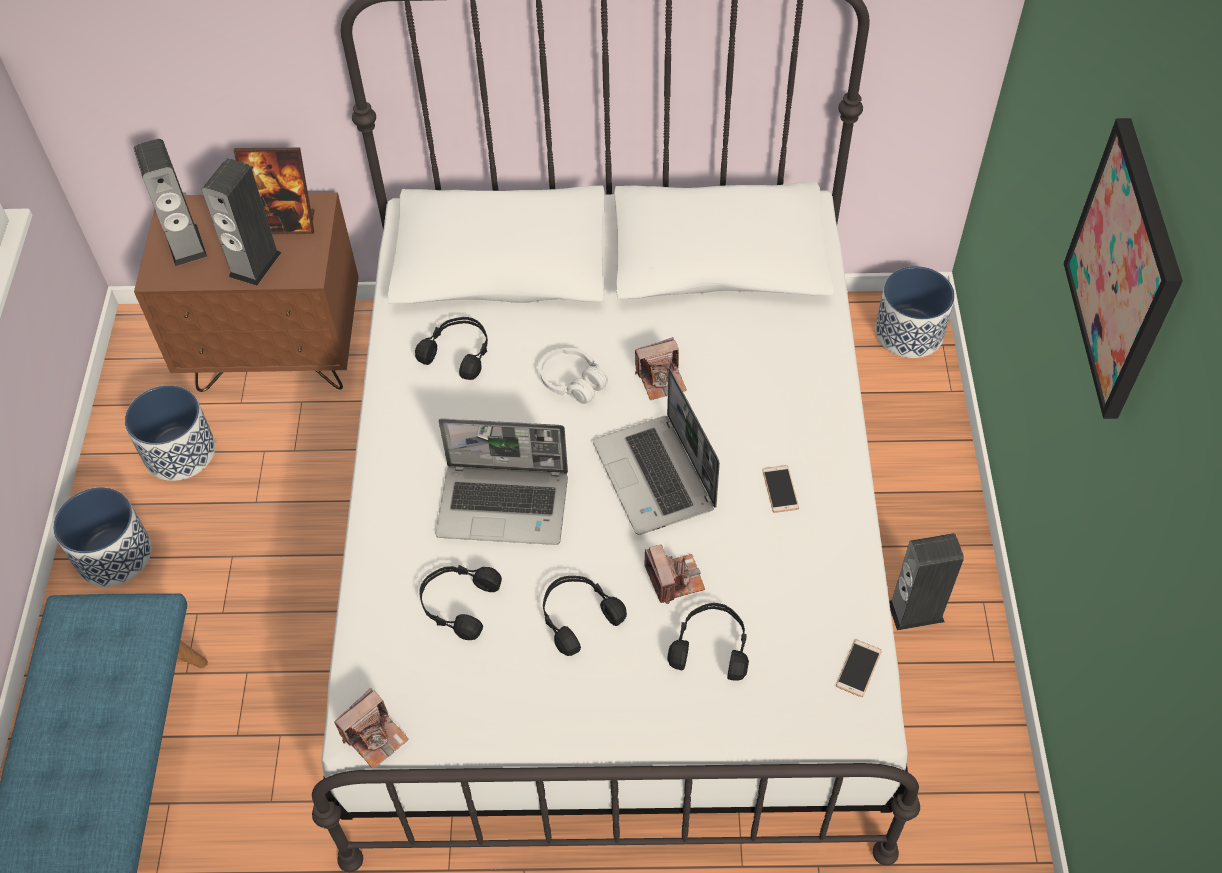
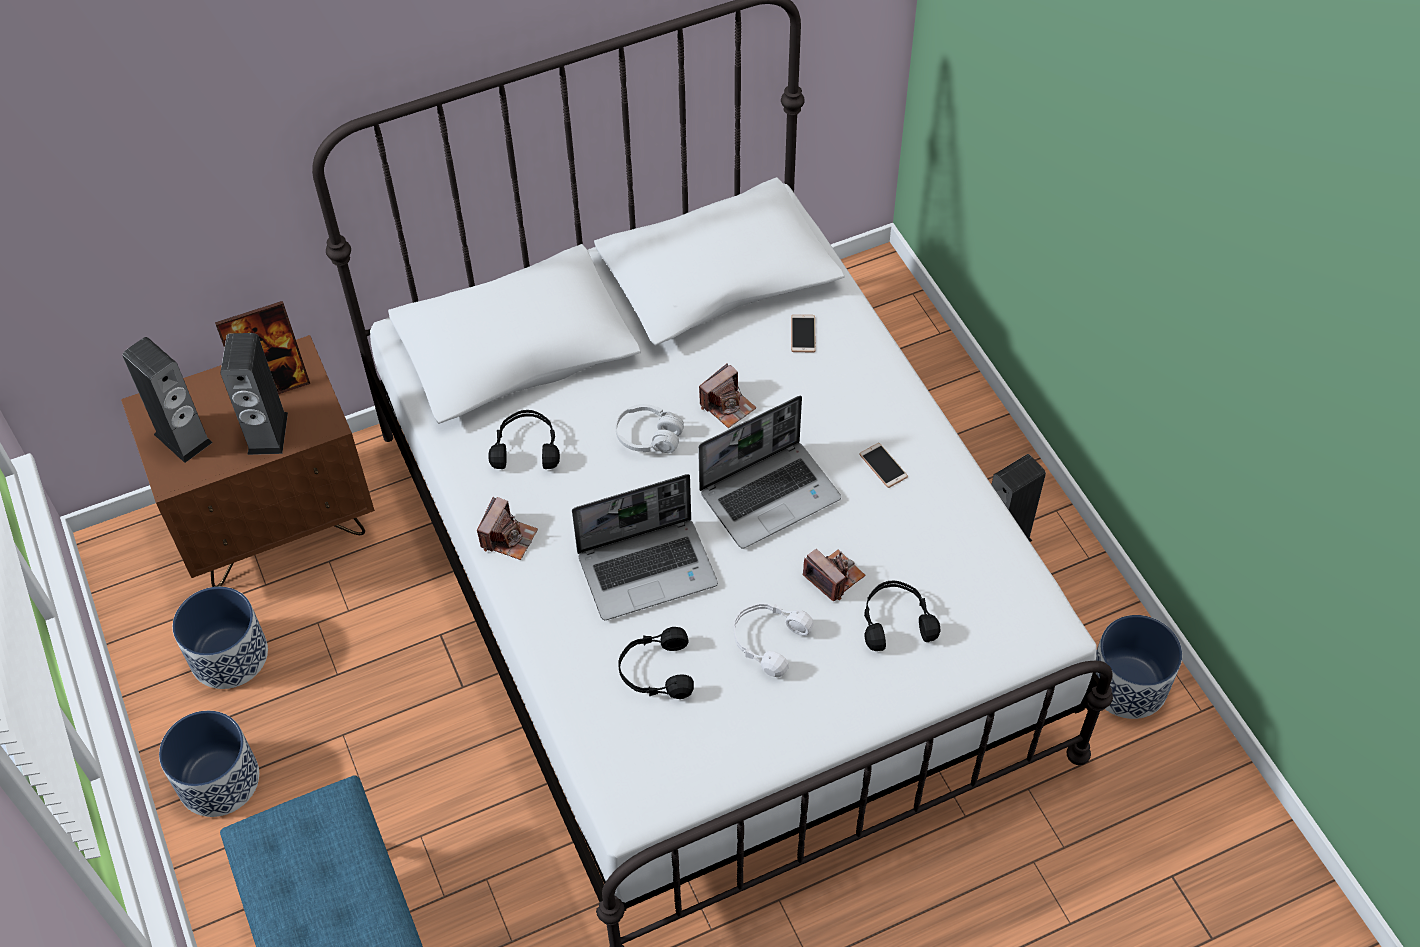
camera: 25 degrees left, 0 degrees up
(375, 736) = (647, 813): camera -> camera (508, 538)
(577, 616) = (767, 640): black headphones -> white headphones
(656, 477) = (770, 494): laptop -> laptop turned 75 degrees counterclockwise
(858, 668) = (1025, 592): phone -> phone (803, 334)
(908, 332) = (877, 292): planter -> planter (1127, 684)
(1124, 271) = (1138, 175): picture -> none

